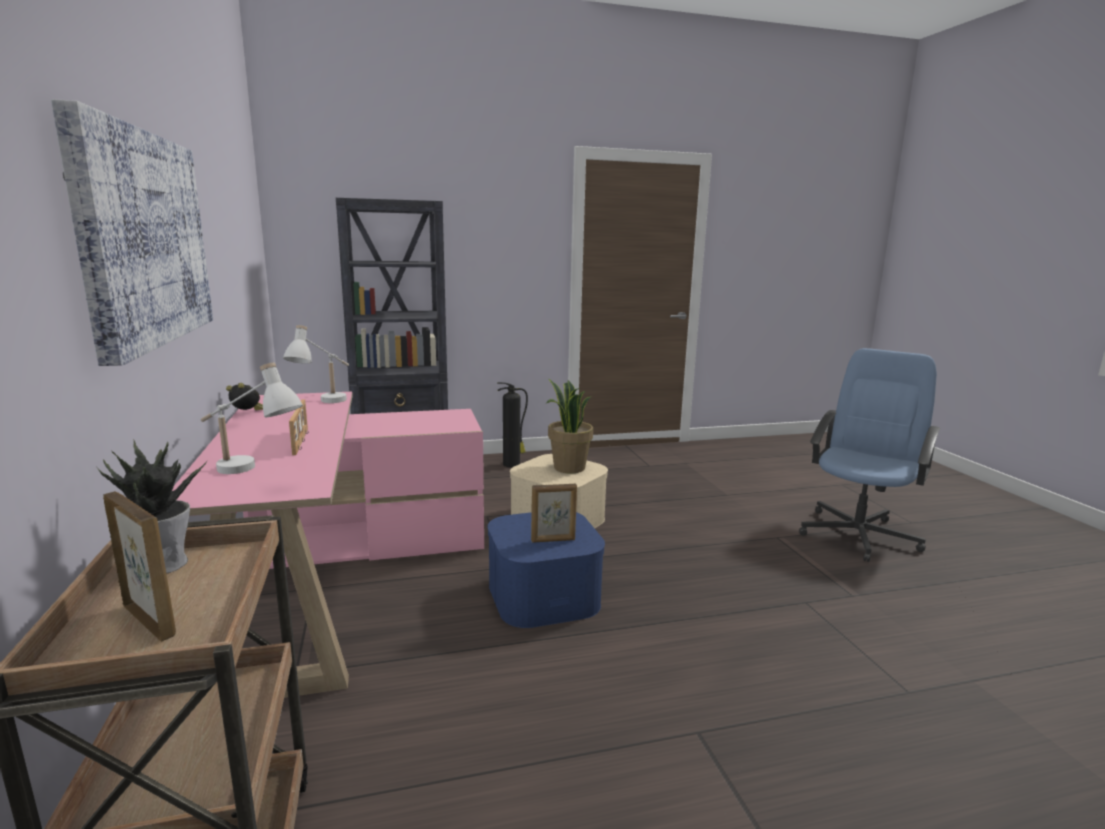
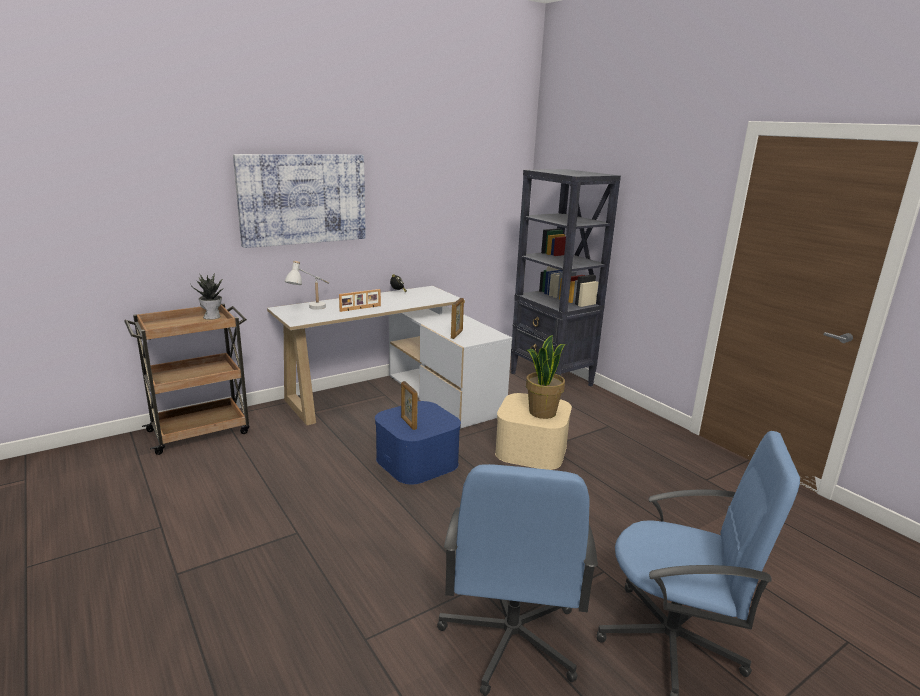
camera: 70 degrees right, 5 degrees up
(149, 620) = (174, 324): picture frame -> picture frame (457, 334)
(325, 404) = (429, 300): white table lamp -> none
(338, 579) = (397, 398): pink desk -> white desk
(512, 464) = (617, 413): fire extinguisher -> none
(878, 601) = (510, 639): none -> blue office chair

